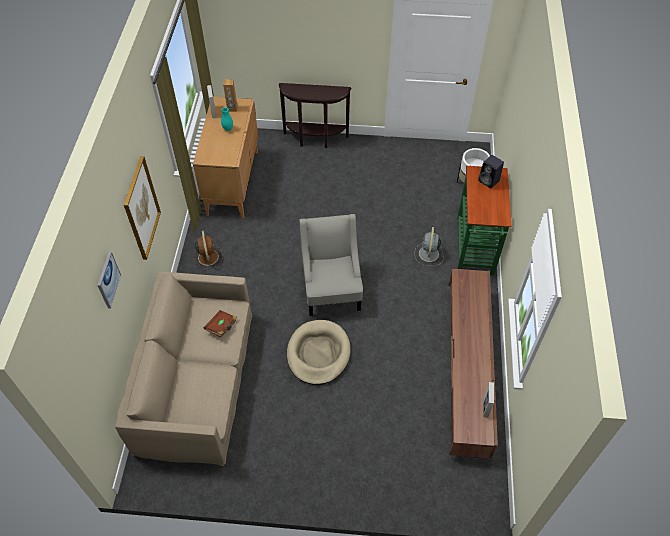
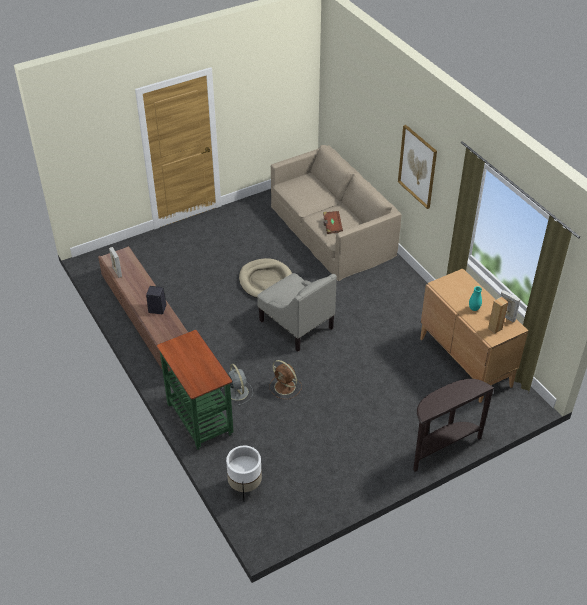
camera: 145 degrees right, 10 degrees down
(108, 280) = (372, 111): picture -> none
(208, 256) = (412, 298): brown fan -> brown fan (285, 387)
(489, 181) = (200, 376): black speaker -> black speaker (156, 309)

